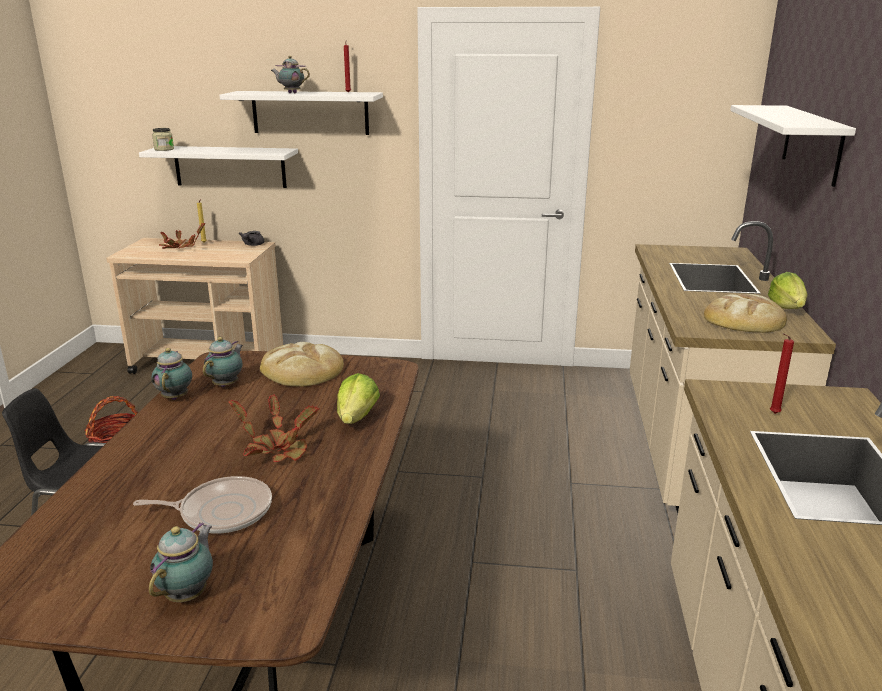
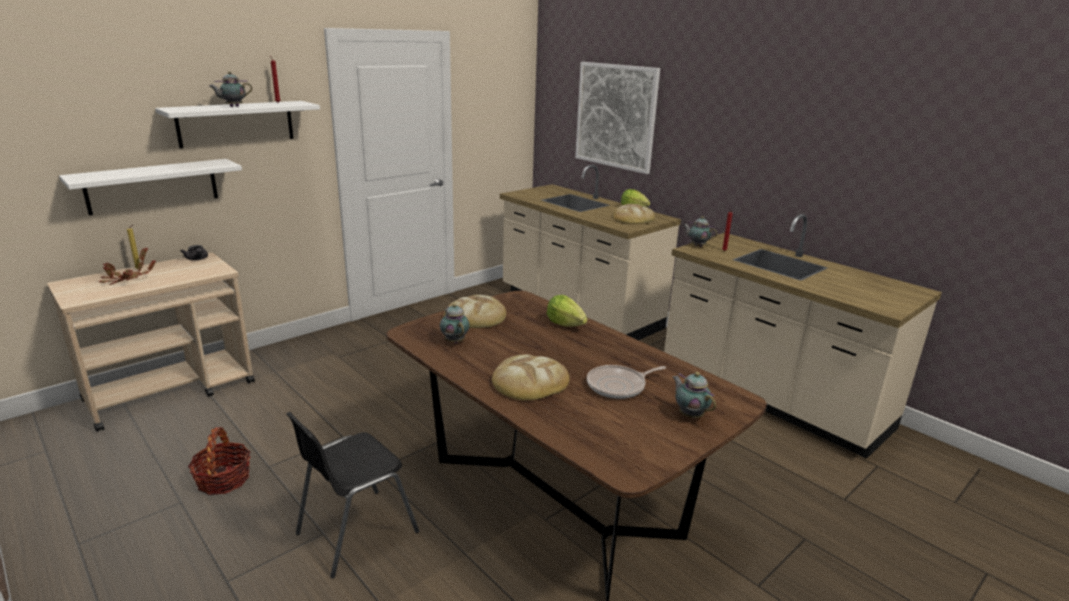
camera: 50 degrees left, 0 degrees up
(164, 149) = (87, 177): jar -> none
(170, 456) = (529, 382): none -> bread
(176, 396) = (443, 359): teapot -> teapot (697, 245)
(221, 511) = (619, 386): frying pan -> frying pan turned 150 degrees counterclockwise
(277, 448) = (568, 353): potted plant -> none
(812, 143) = (616, 116): white shelf -> picture

